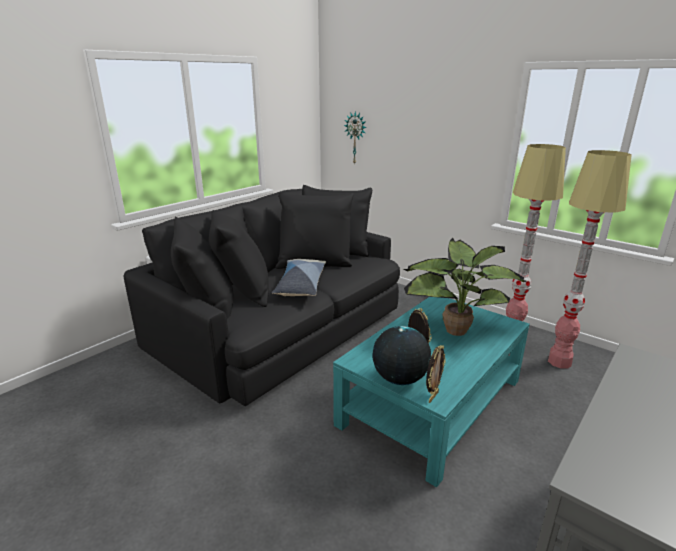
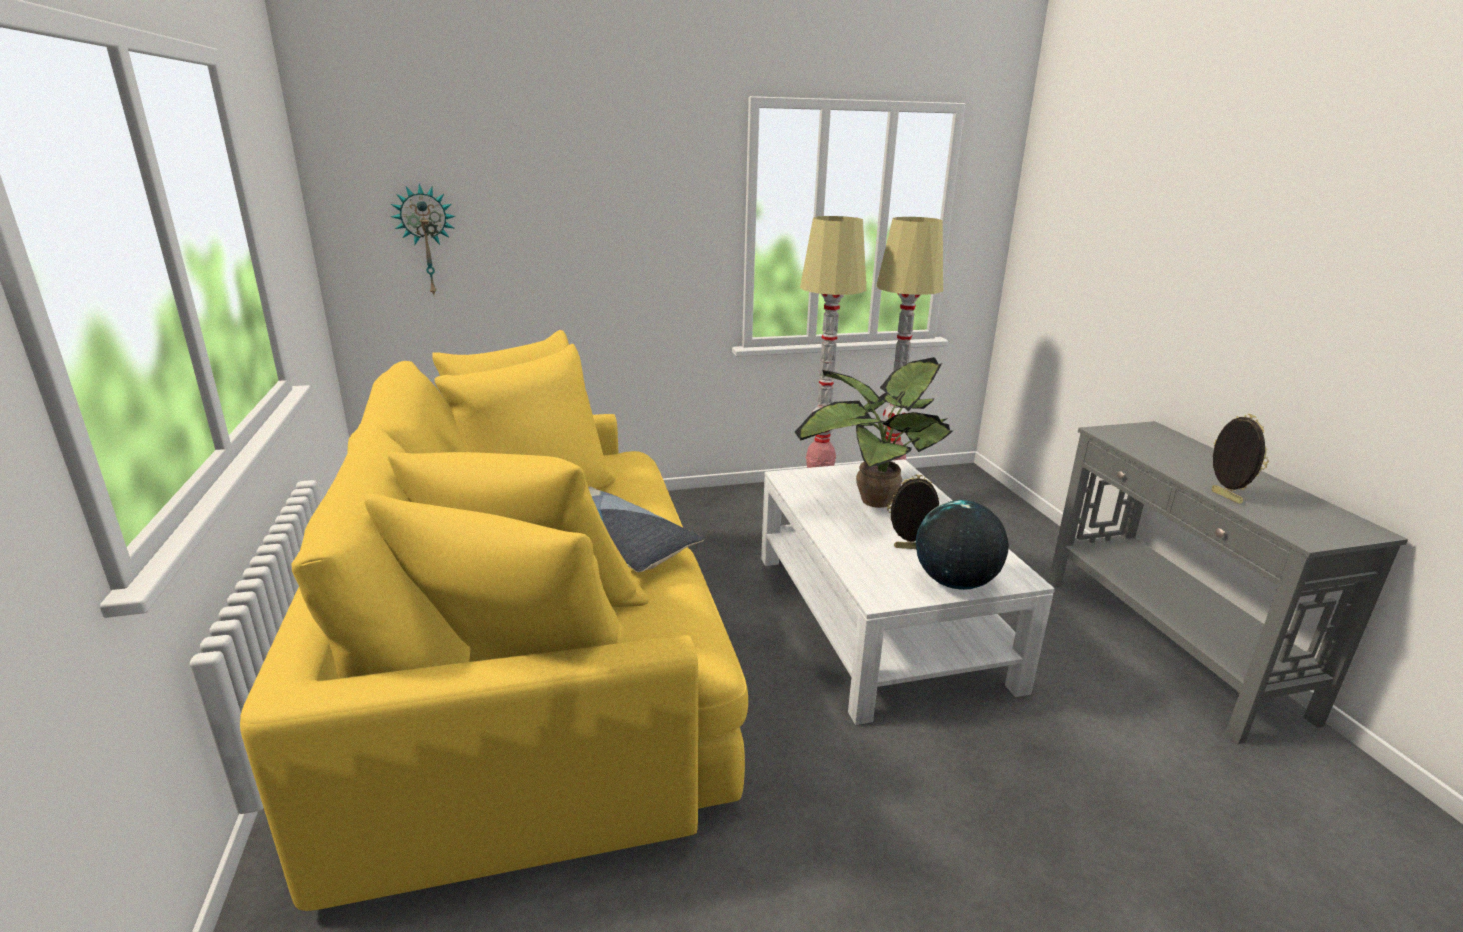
camera: 55 degrees left, 0 degrees up
(280, 328) = (530, 665): black sofa -> yellow sofa
(432, 396) = (1009, 578): picture frame -> picture frame (1224, 497)
(432, 401) = (877, 617): turquoise coffee table -> white coffee table

